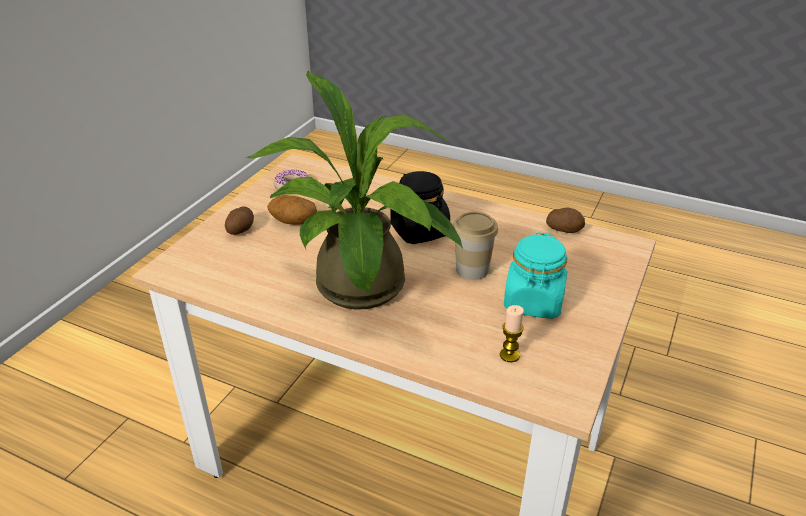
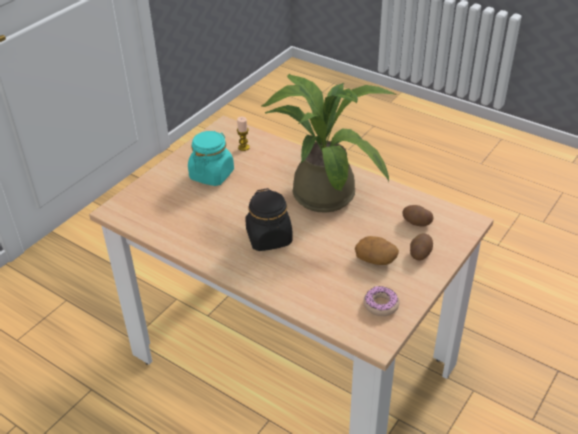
camera: 170 degrees left, 5 degrees up
(472, 270) = (241, 200): cup -> none
(564, 229) = (151, 229): potato -> potato (416, 222)

